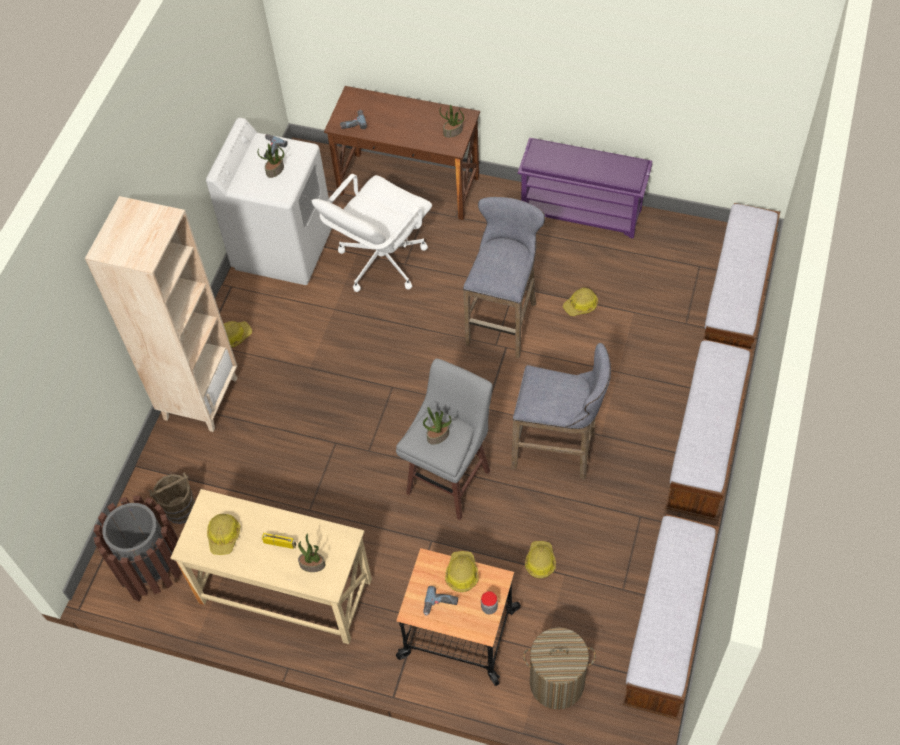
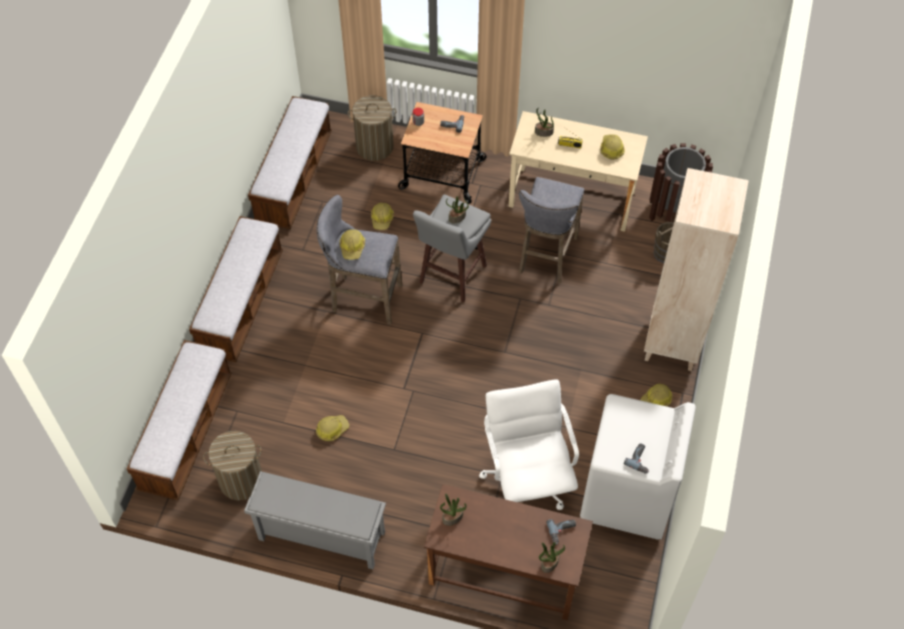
camera: 175 degrees right, 0 degrees up
(275, 170) = (630, 433): potted plant -> potted plant (549, 562)
(380, 261) = (526, 479): white office chair -> white office chair turned 45 degrees counterclockwise
(461, 573) = (438, 142): hard hat -> hard hat (352, 247)
(503, 320) = (405, 414): grey stool -> grey stool (546, 257)
(582, 212) = (320, 536): purple shoe rack -> grey shoe rack
(668, 258) = (241, 480): none -> laundry basket

